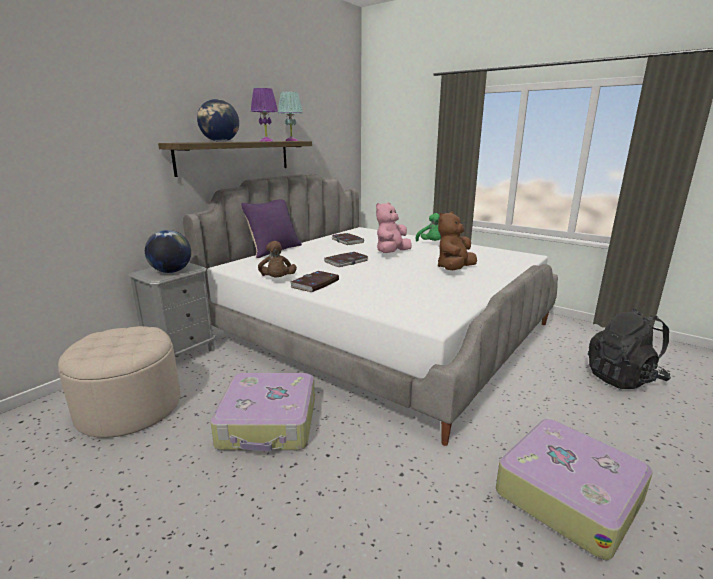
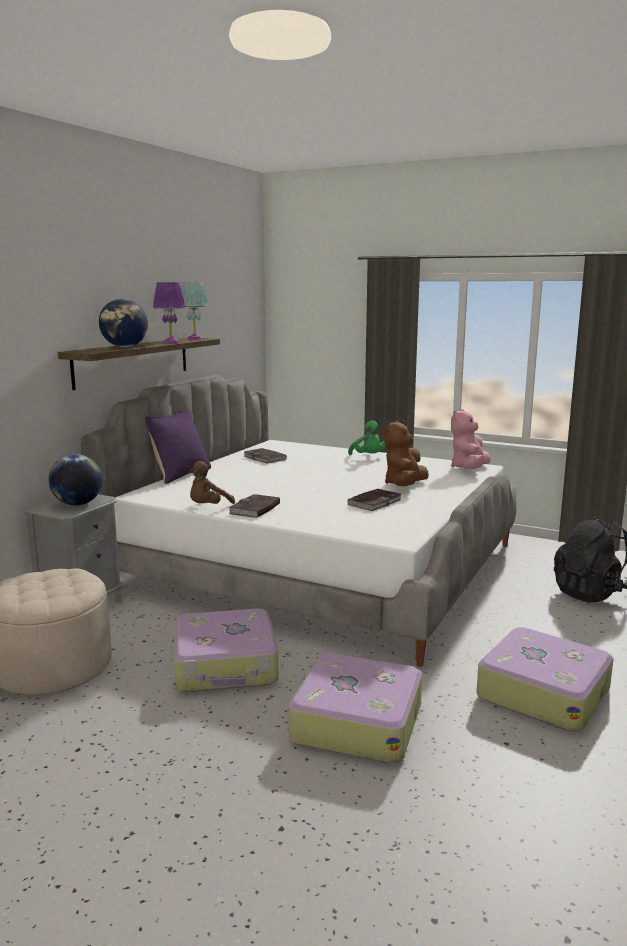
camera: 10 degrees left, 5 degrees down
(277, 280) = (208, 507): brown plush toy -> brown plush toy turned 60 degrees clockwise
(346, 261) = (277, 482): book -> book (374, 502)
(366, 508) = (356, 721): none -> suitcase
(391, 253) = (326, 470): pink plush toy -> pink plush toy (469, 469)

